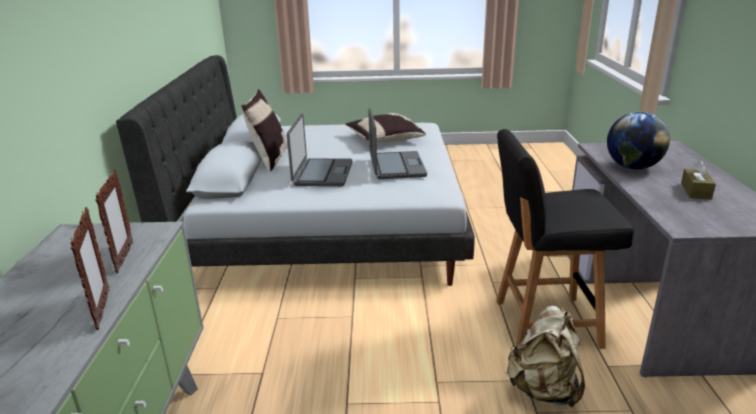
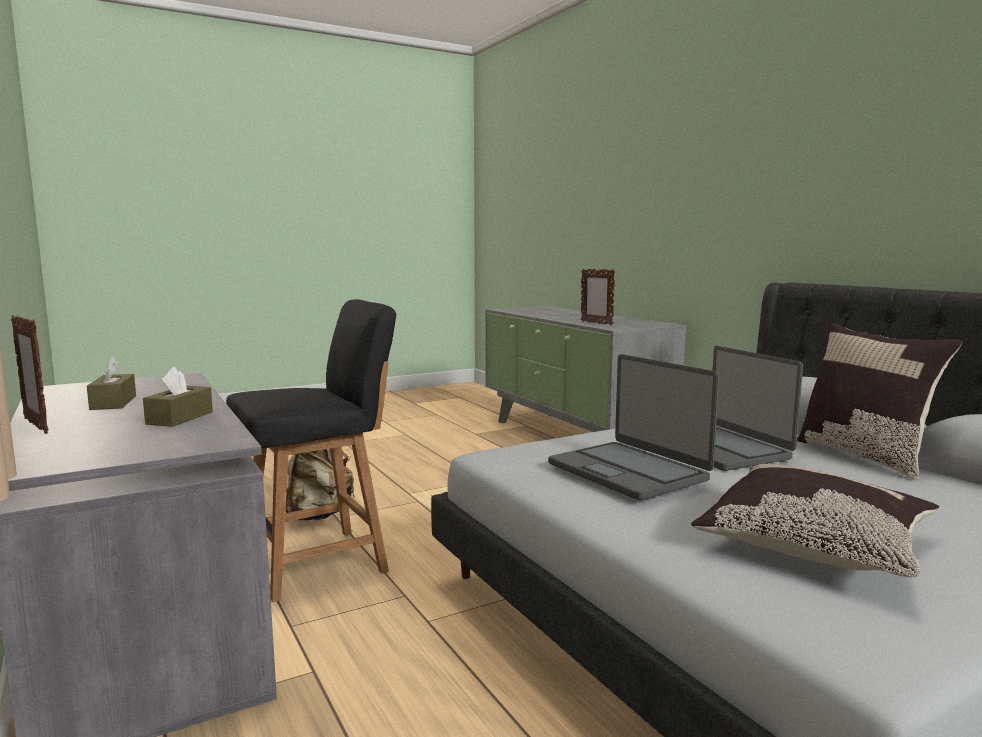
camera: 150 degrees right, 15 degrees down
(102, 309) = (554, 318): picture frame -> picture frame (36, 426)
(632, 167) = (180, 418): globe -> brown tissue box

